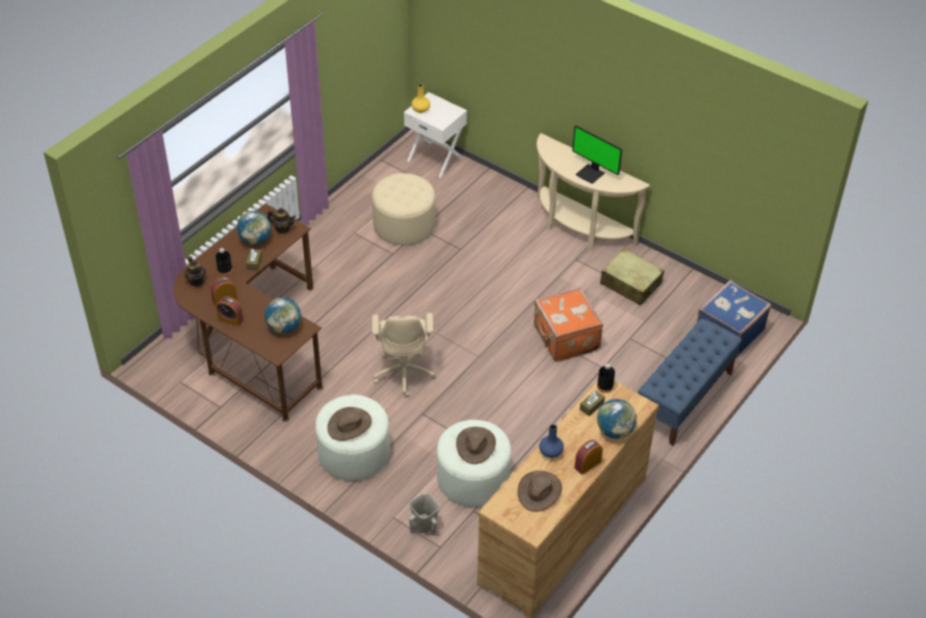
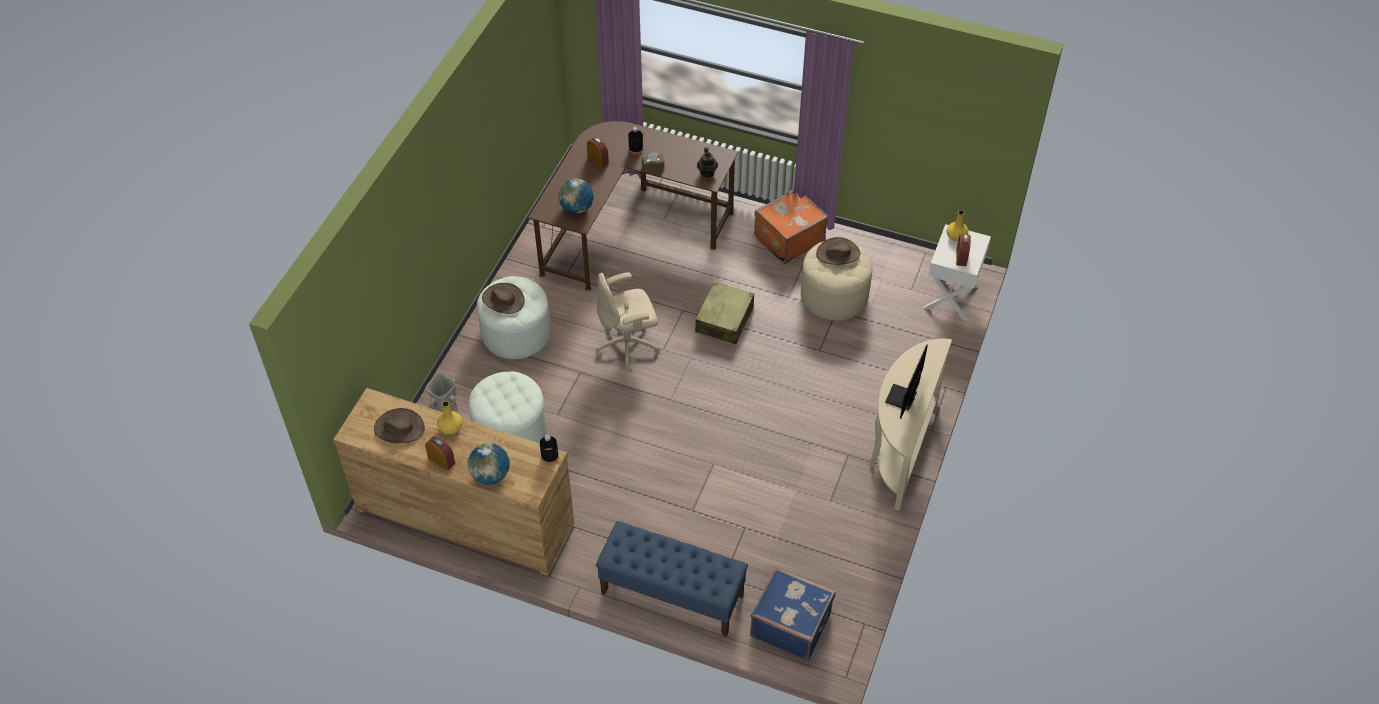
camera: 75 degrees right, 5 degrees up
(196, 281) = (615, 135): teapot -> none
(230, 319) = (574, 170): alarm clock -> alarm clock (961, 257)
(255, 240) = (684, 158): globe -> none
(475, 445) = (504, 398): brown hat -> brown hat (838, 253)
(551, 452) = (450, 428): blue vase -> yellow vase
(565, 339) = (722, 468): orange suitcase -> orange suitcase (788, 239)
(591, 406) = (519, 450): brown tissue box -> none
(630, 284) = (831, 514): beige suitcase -> beige suitcase (724, 319)

